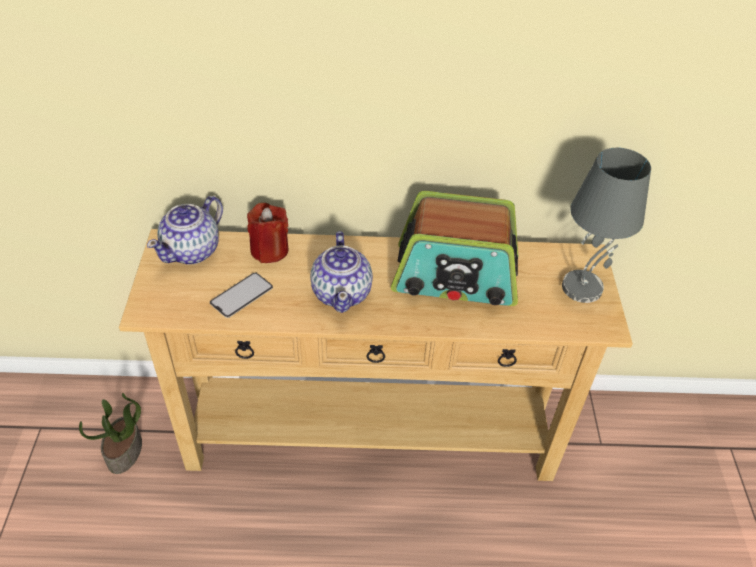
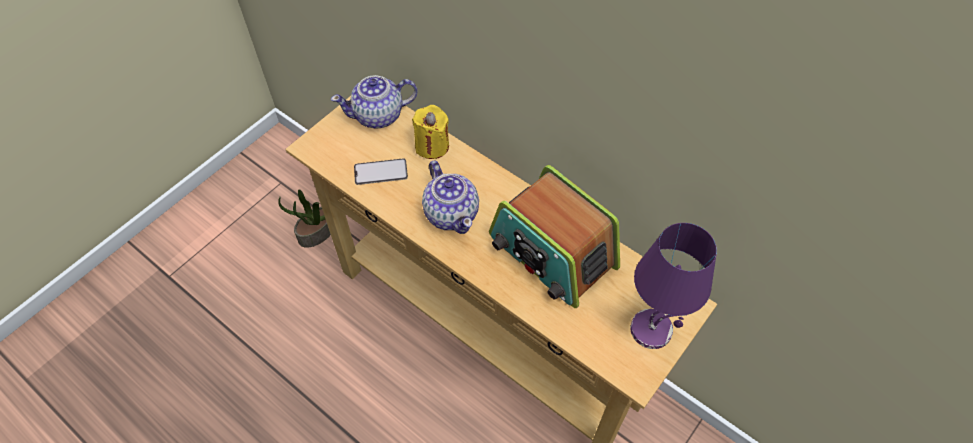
camera: 40 degrees right, 10 degrees up
(269, 250) = (432, 146): red candle -> yellow candle
(342, 293) = (451, 213): teapot -> teapot turned 60 degrees counterclockwise
(582, 287) = (652, 329): grey table lamp -> purple table lamp

